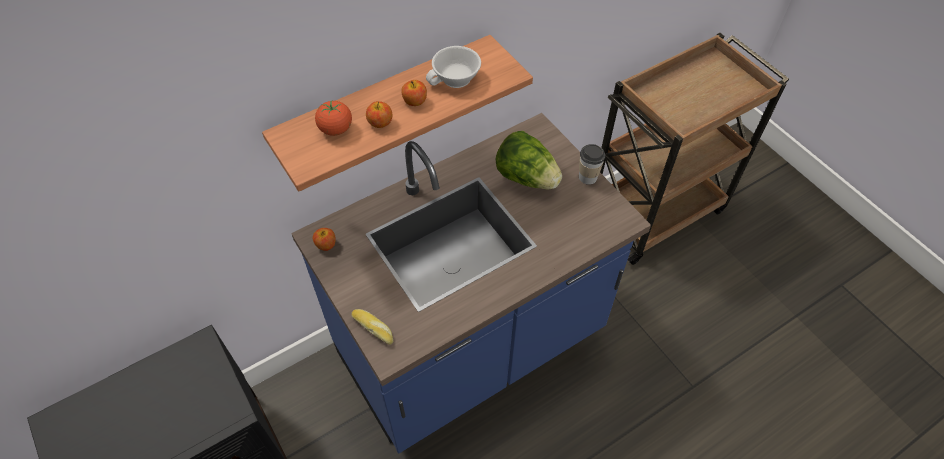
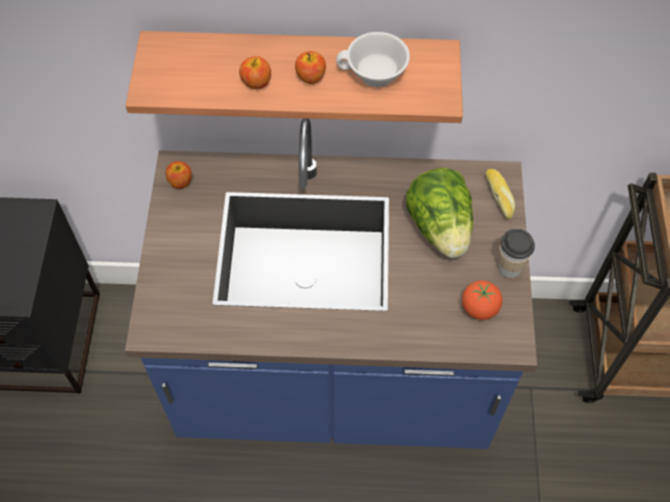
camera: 35 degrees right, 5 degrees up
(336, 129) = (208, 66): tomato -> tomato (479, 308)
(374, 328) = (159, 294): bread -> bread (500, 196)

